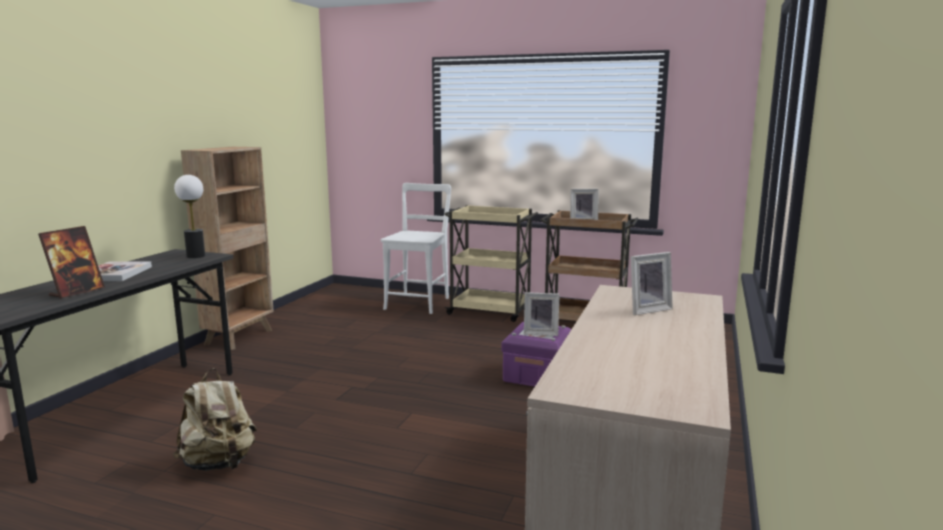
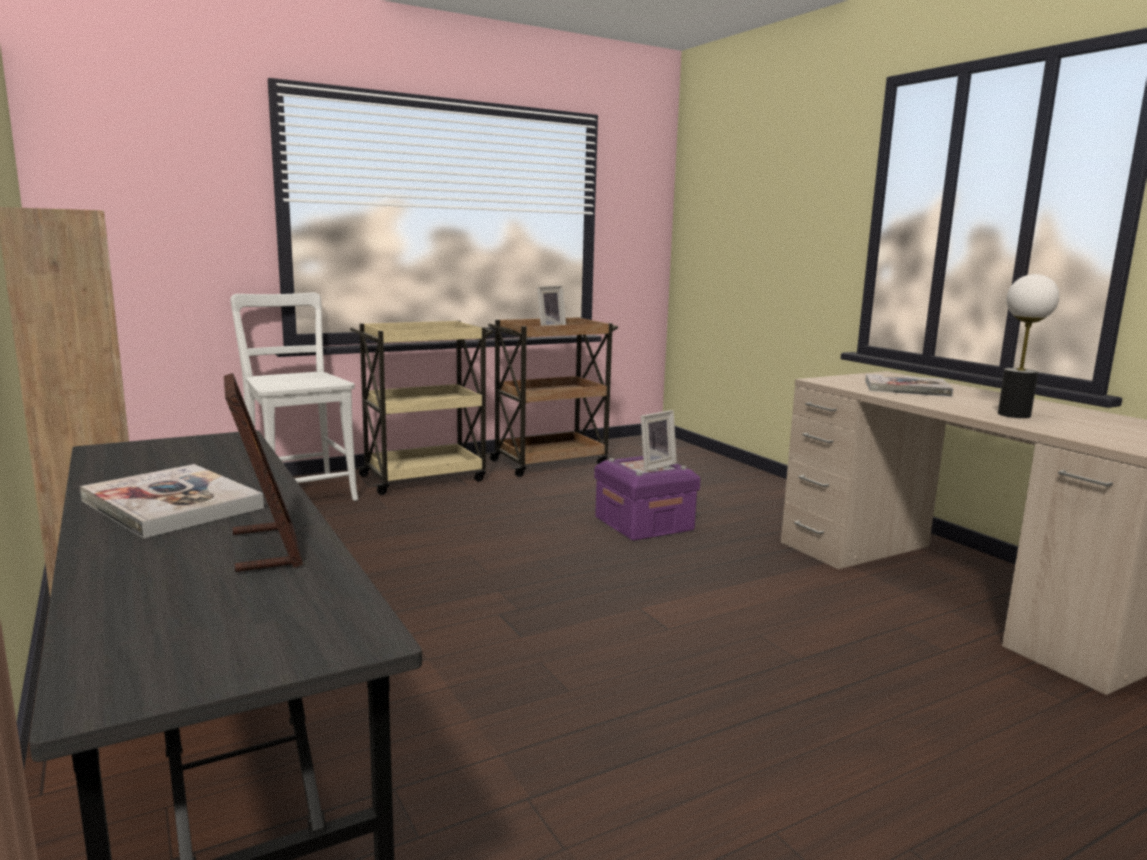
camera: 50 degrees left, 0 degrees up
(196, 256) = (197, 445): table lamp -> table lamp (1013, 415)
(219, 464) = (608, 785): beige backpack -> none
(647, 309) = (906, 388): picture frame -> book

